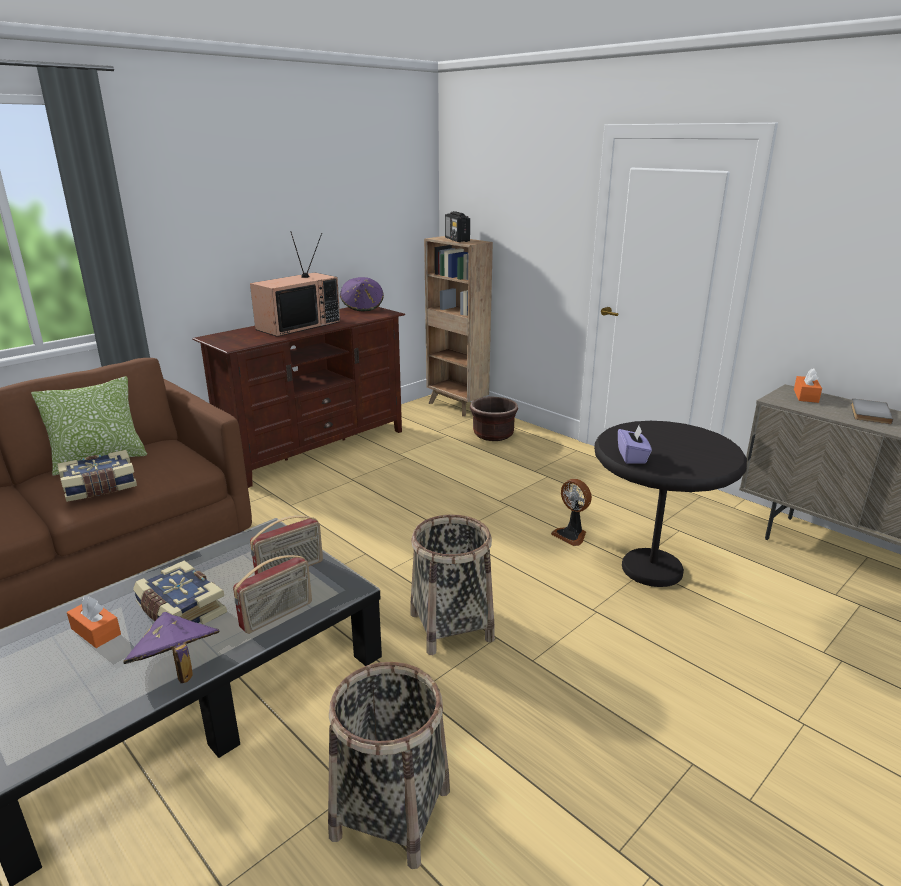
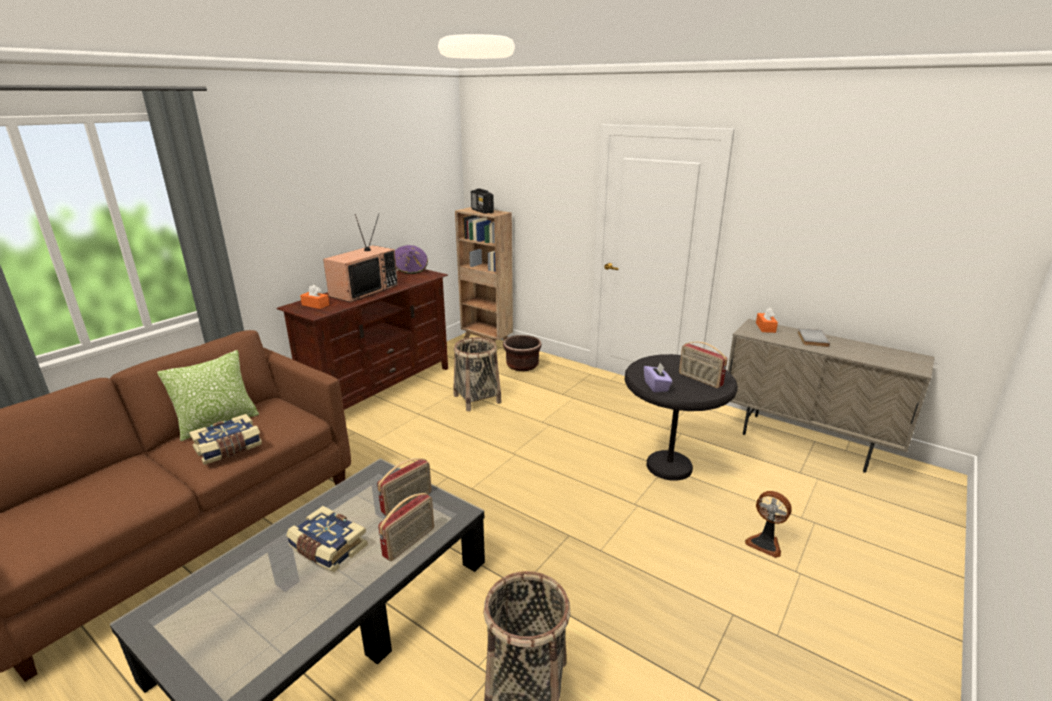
camera: 10 degrees left, 0 degrees up
(96, 631) = (261, 575): orange tissue box -> orange tissue box (315, 305)
(176, 669) = (342, 598): purple hat -> none
(451, 626) = (532, 530): basket -> basket (477, 399)
(571, 535) = (603, 445): fan -> fan (765, 543)
(694, 453) = (699, 380): none -> radio

